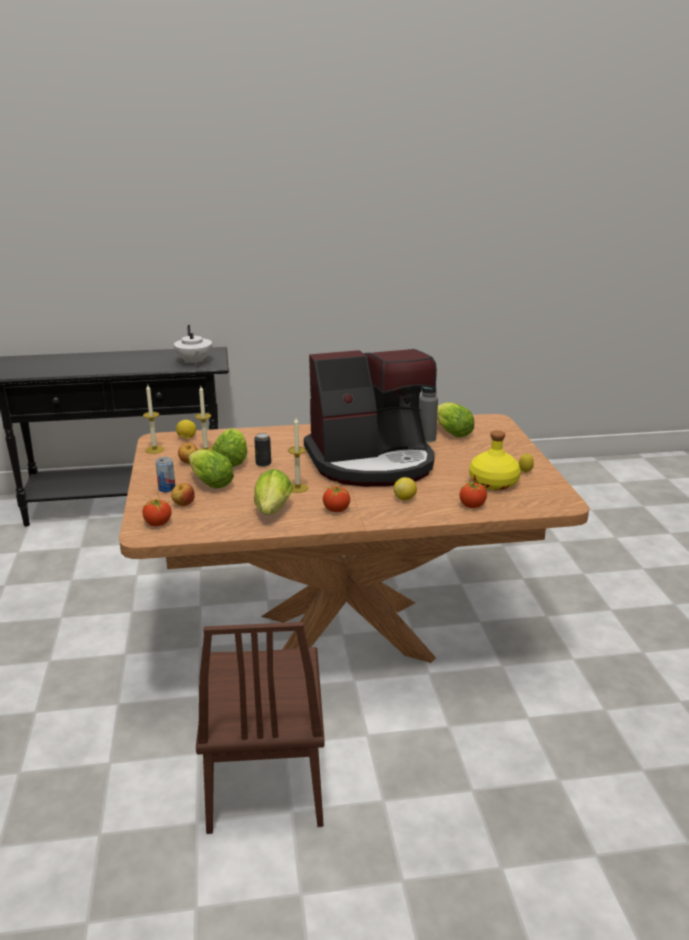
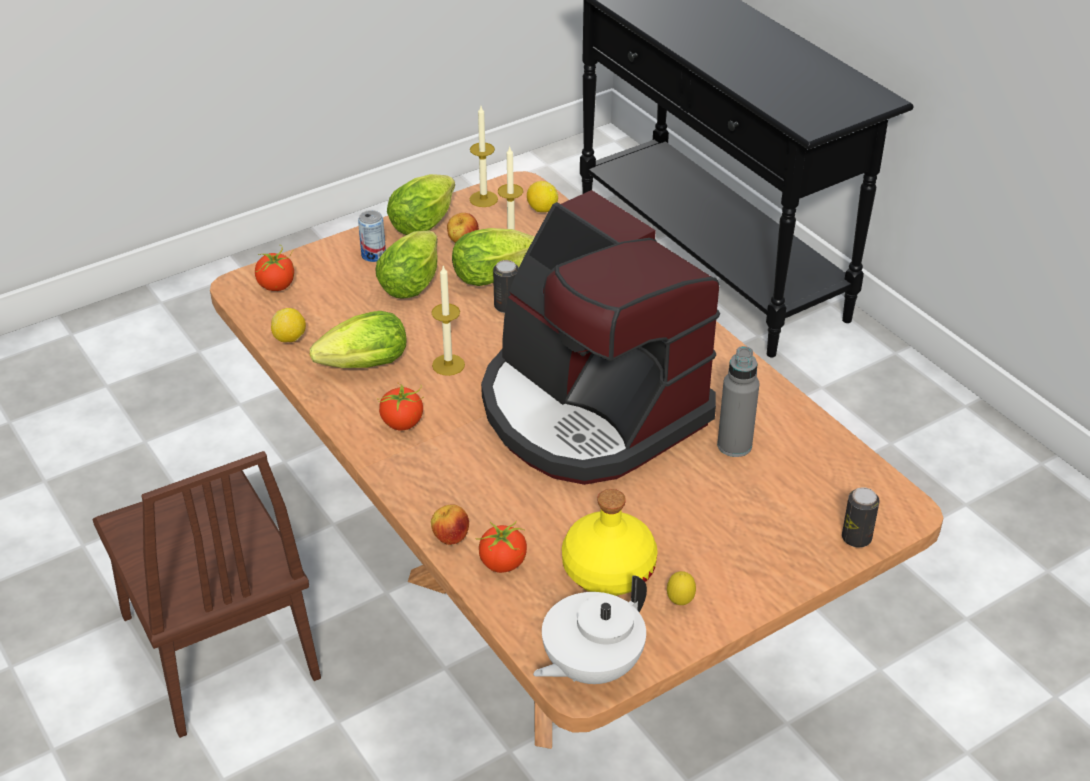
camera: 65 degrees right, 15 degrees up
(183, 505) = (337, 286): apple -> apple (450, 538)
(194, 362) = (802, 103): white teapot -> white teapot (590, 666)
(265, 776) = (219, 646): brown chair -> brown chair turned 90 degrees counterclockwise
(405, 498) = (481, 482): lemon -> lemon (290, 339)
(450, 432) = (787, 467): lettuce -> lettuce (425, 222)
(506, 431) = (856, 538): none -> can

